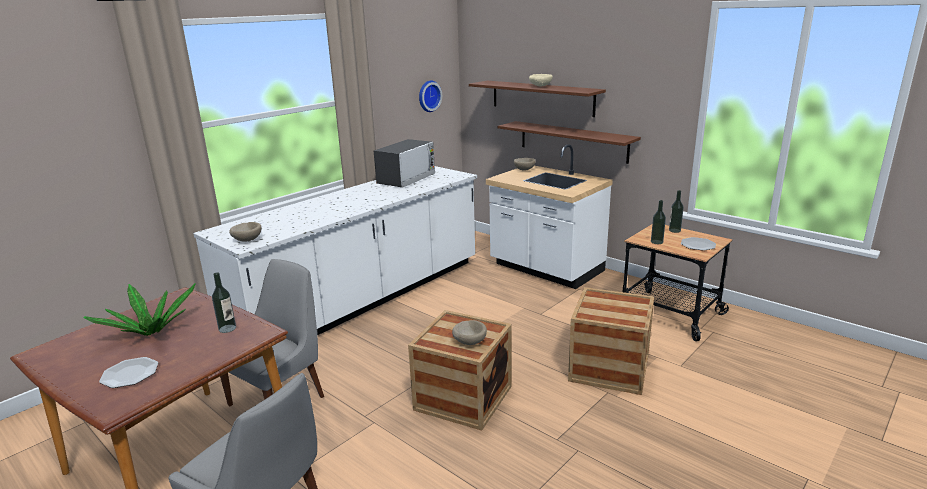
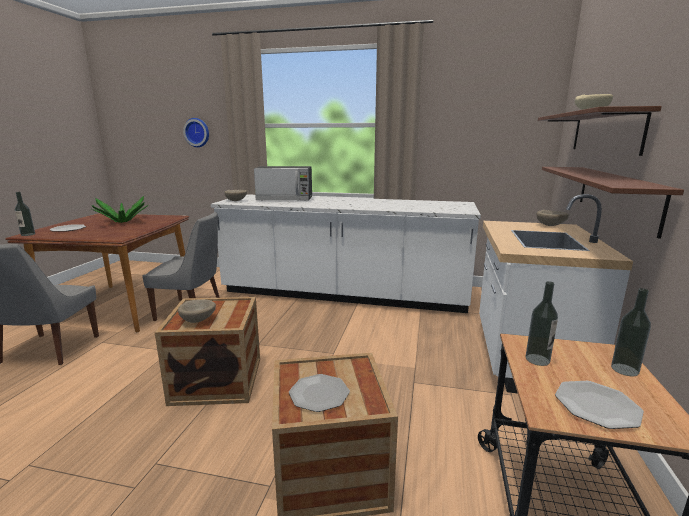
camera: 60 degrees right, 5 degrees down
(227, 328) = (126, 231): bottle -> bottle (28, 234)
(406, 179) = (418, 203): microwave -> microwave (285, 199)
(428, 96) = (505, 133): wall clock -> wall clock (197, 132)
(619, 312) = (319, 394): none -> plate

